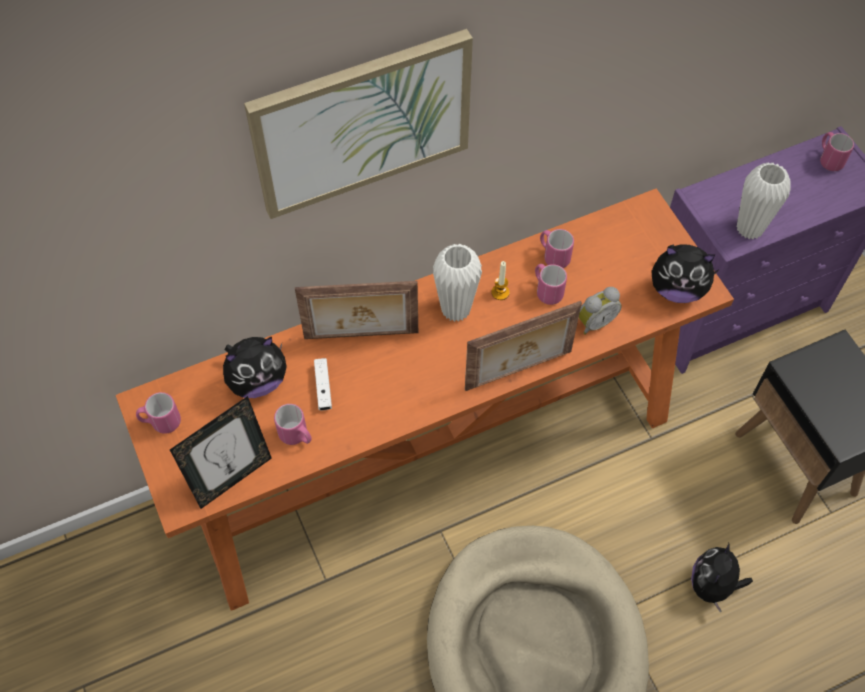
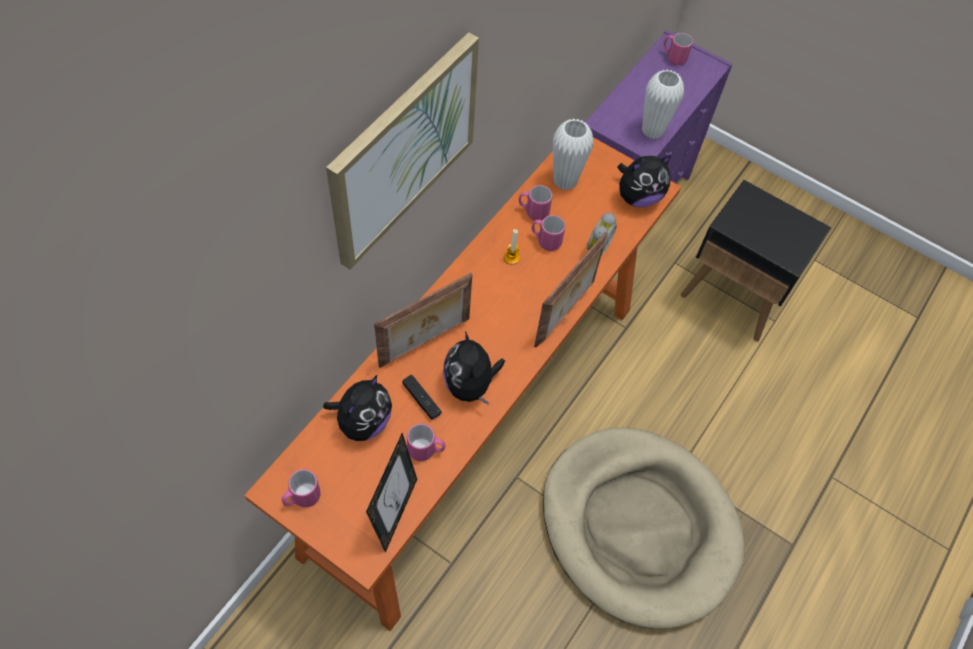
camera: 35 degrees left, 0 degrees up
(323, 387) = (421, 400): white game controller -> black game controller
(455, 309) = (486, 287): white vase -> white vase (565, 181)
(712, 585) = (731, 414): plush toy -> plush toy (470, 385)

